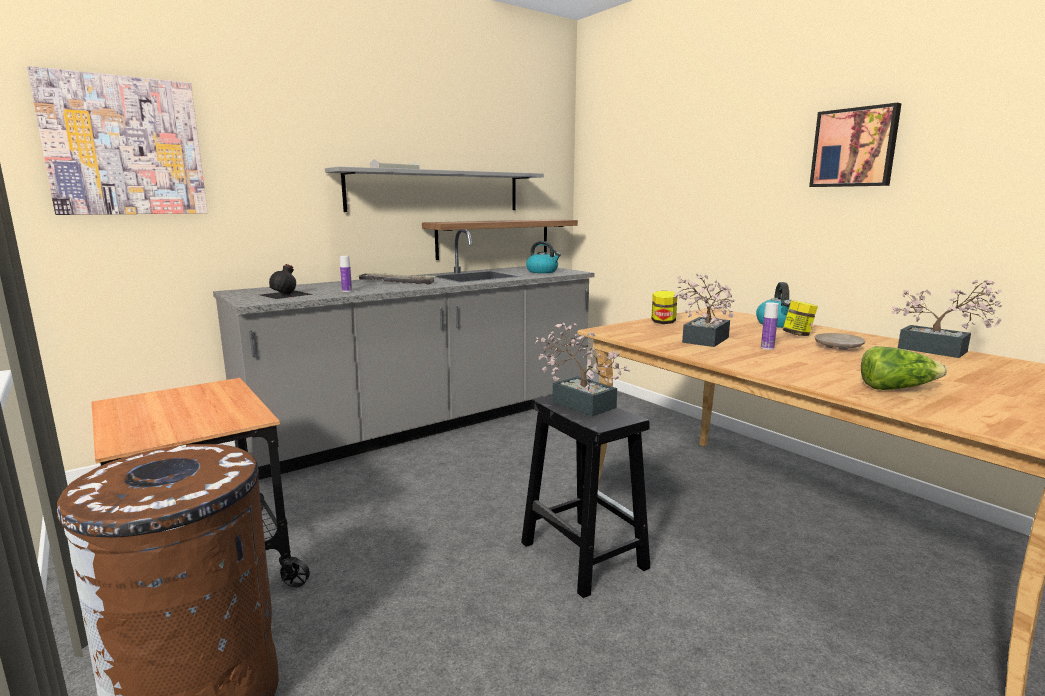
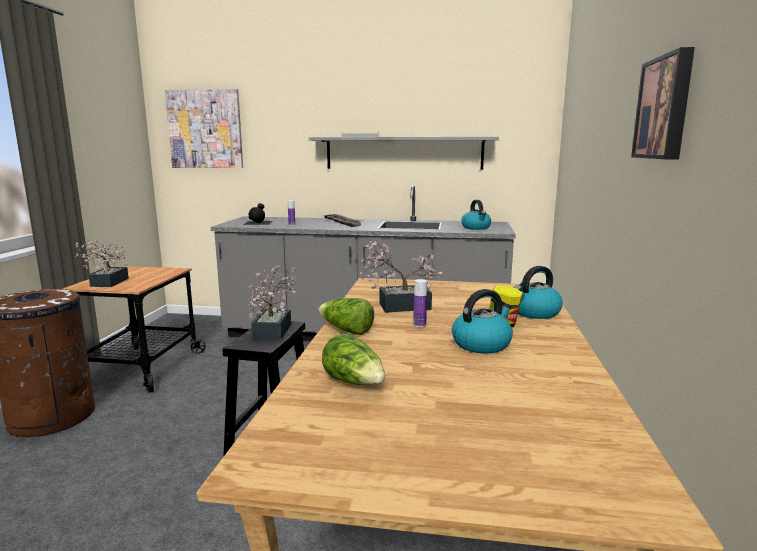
camera: 45 degrees right, 0 degrees up
(494, 238) = (458, 194): shelf -> none
(663, 322) = (439, 287): jar -> none
(751, 364) = (346, 330): none -> lettuce
(838, 347) = (482, 344): beige plate -> kettle
(940, 351) = (575, 382): potted plant -> potted plant (106, 283)

